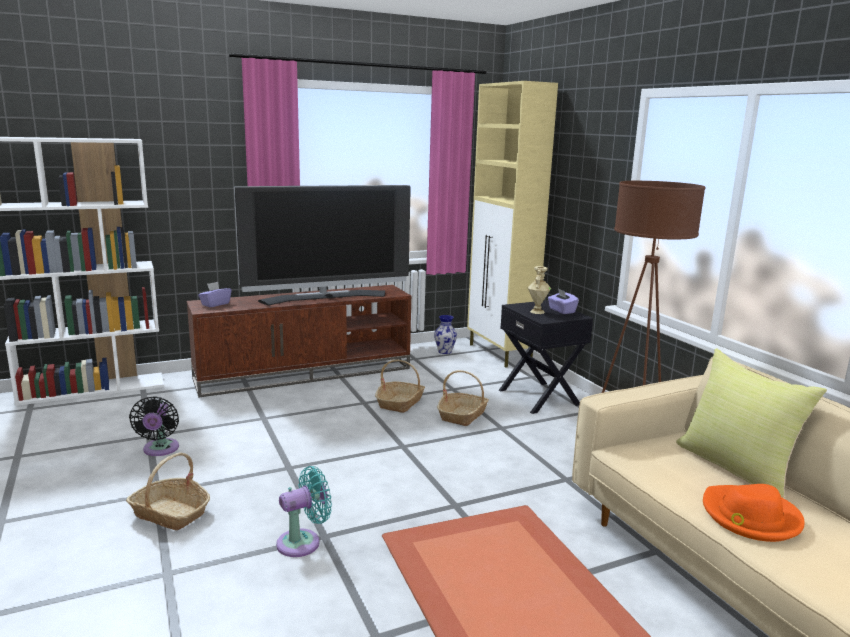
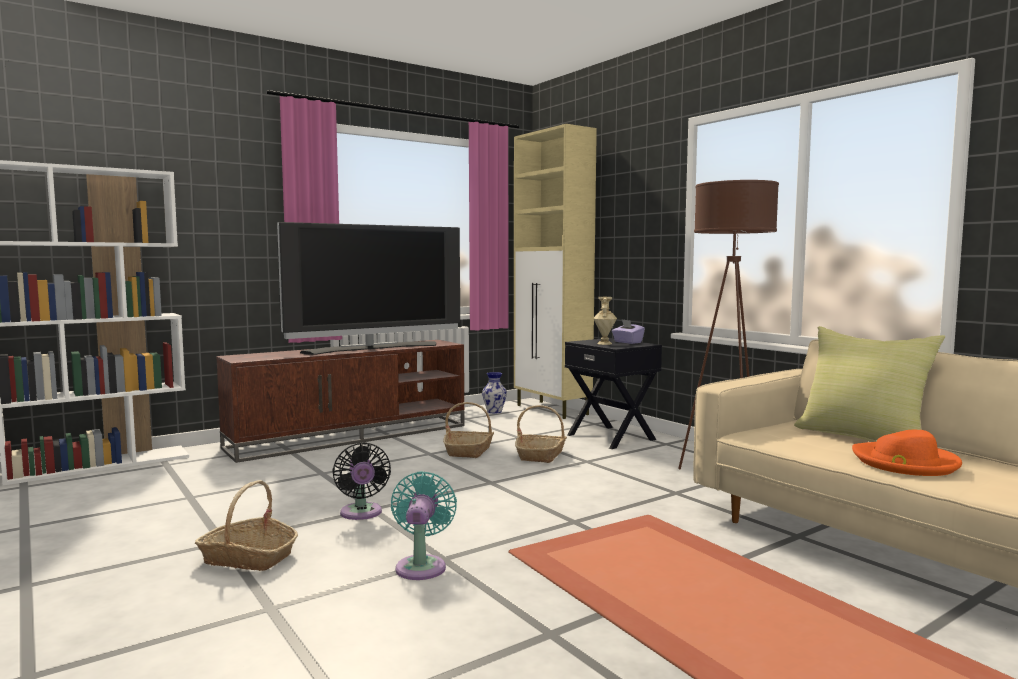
camera: 10 degrees left, 10 degrees down
(160, 450) = (209, 507): black fan -> black fan (361, 514)
(215, 304) = (252, 356): purple tissue box -> none
(303, 542) = (422, 565): turquoise fan -> turquoise fan turned 45 degrees counterclockwise

